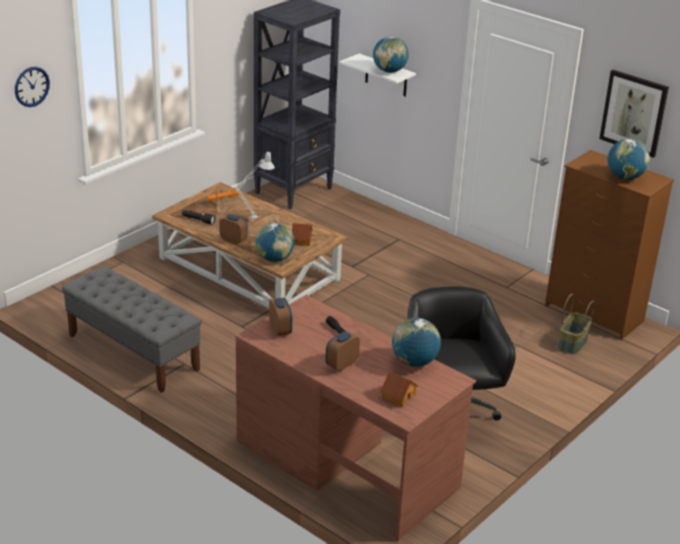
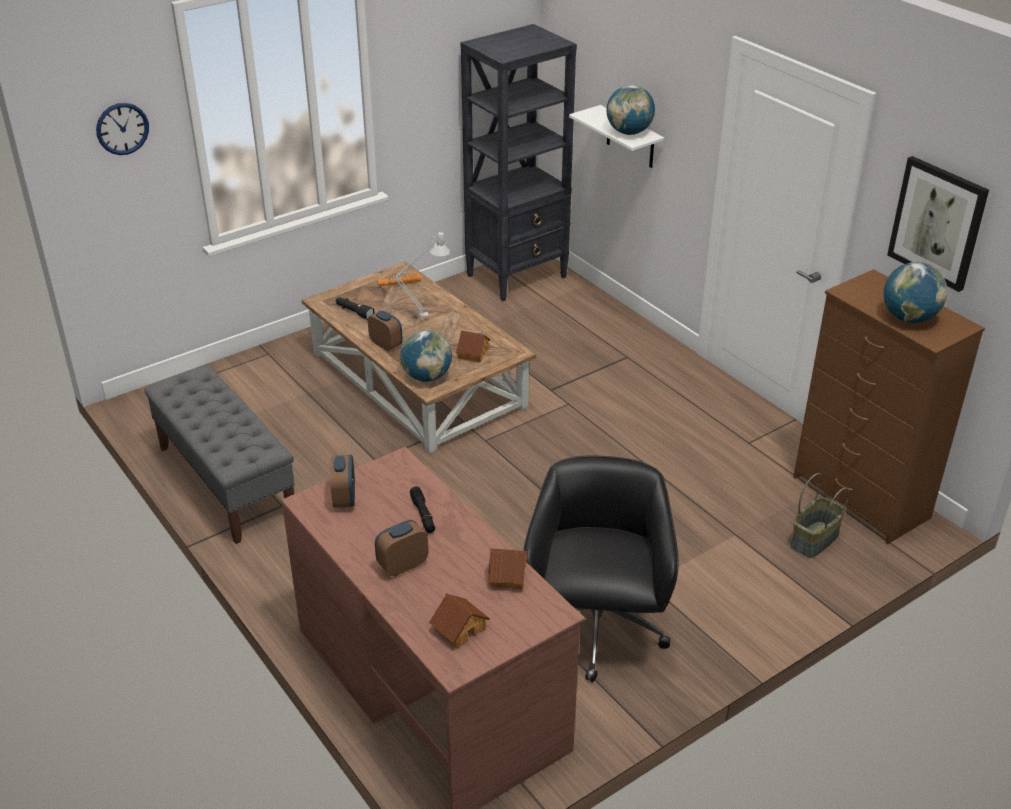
camera: 15 degrees right, 5 degrees up
(414, 362) = (507, 575): globe -> toy house

